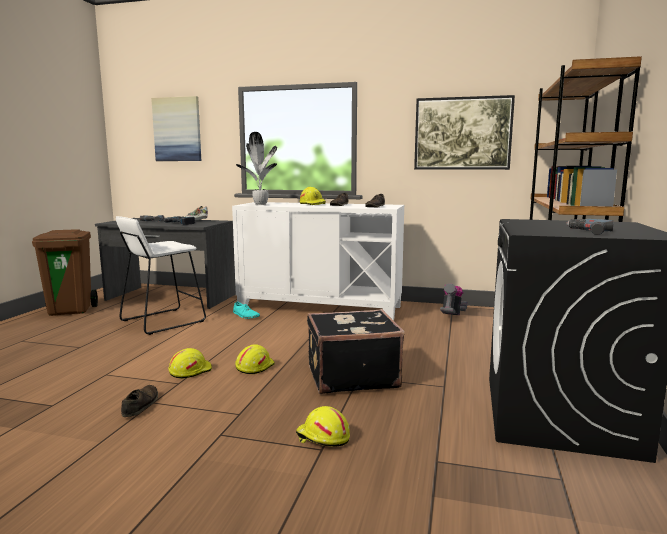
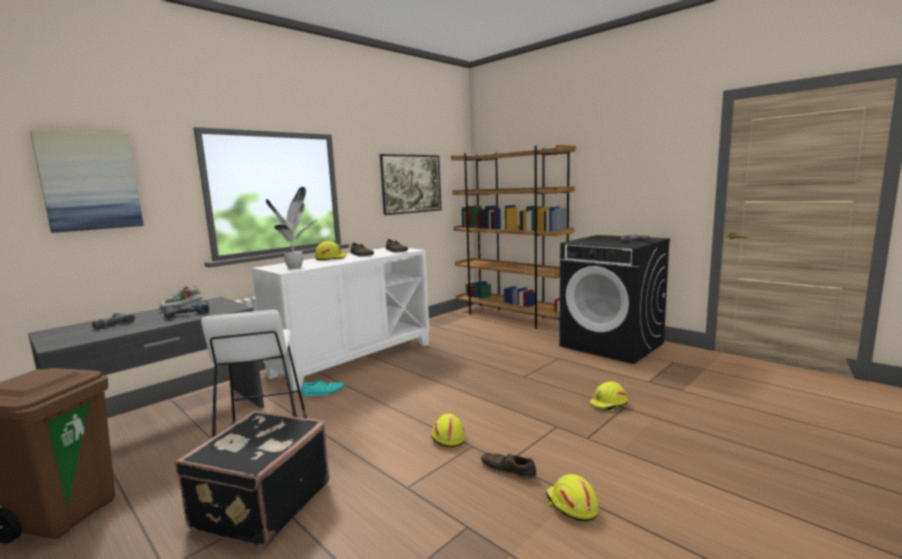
camera: 60 degrees left, 0 degrees up
(254, 366) = (467, 408): yellow hard hat -> yellow hard hat (571, 505)
(351, 376) = (520, 378): black suitcase -> black suitcase (260, 505)
(452, 315) = (441, 327): vacuum cleaner -> none

